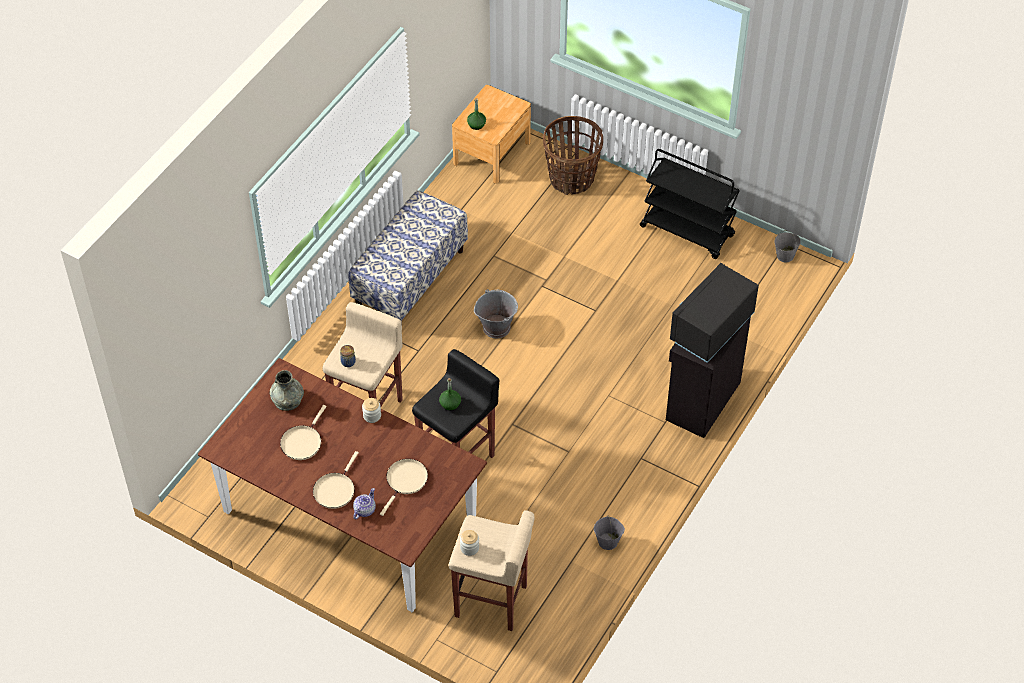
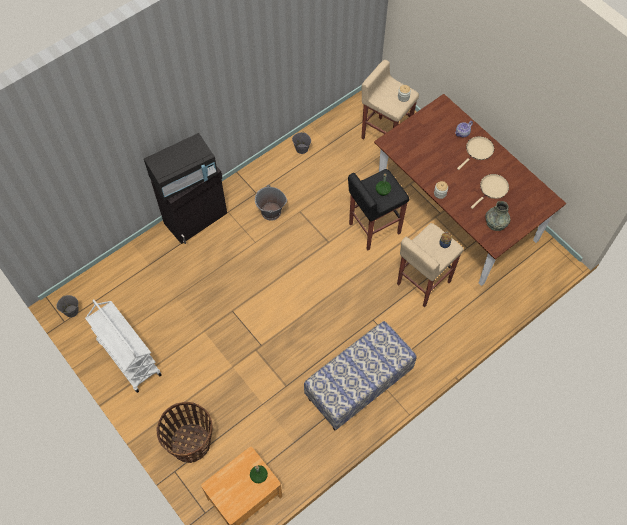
camera: 160 degrees left, 10 degrees up
(405, 481) = (431, 143): beige frying pan -> none
(496, 327) = (309, 320): grey bucket -> grey bucket (271, 212)
(687, 231) = (128, 357): black cart -> white cart

